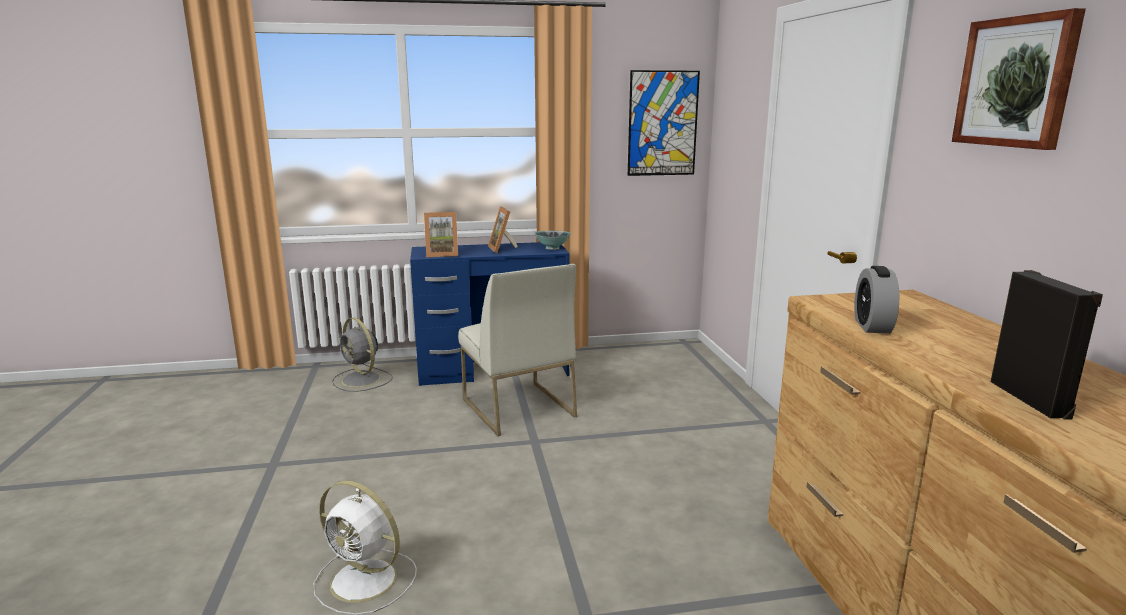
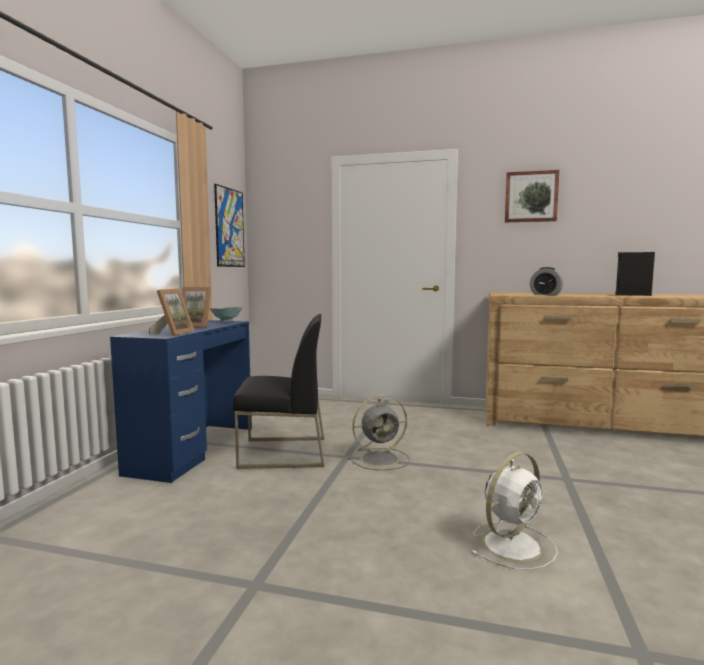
camera: 65 degrees left, 10 degrees down
(362, 380) = (100, 510): grey fan -> grey fan (381, 459)
(517, 408) = (282, 453): white chair -> black chair

